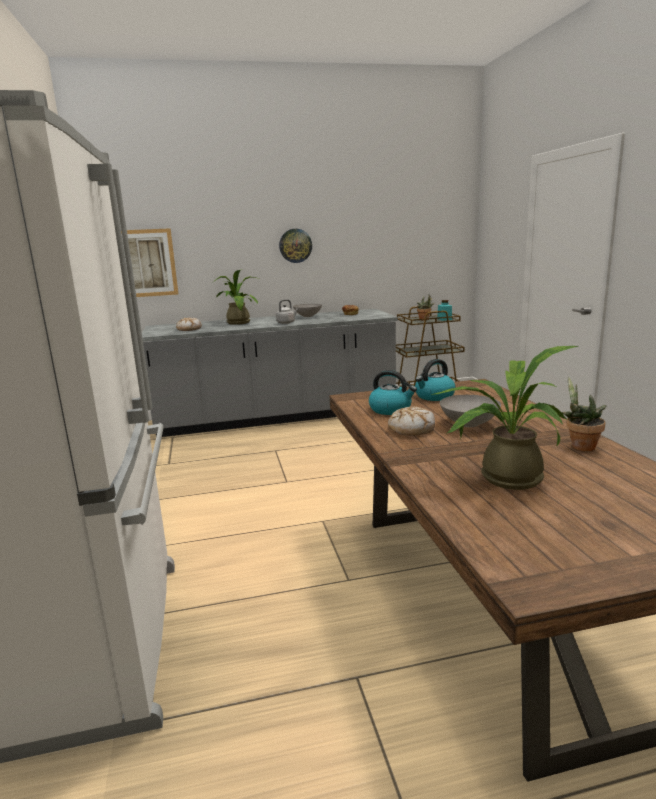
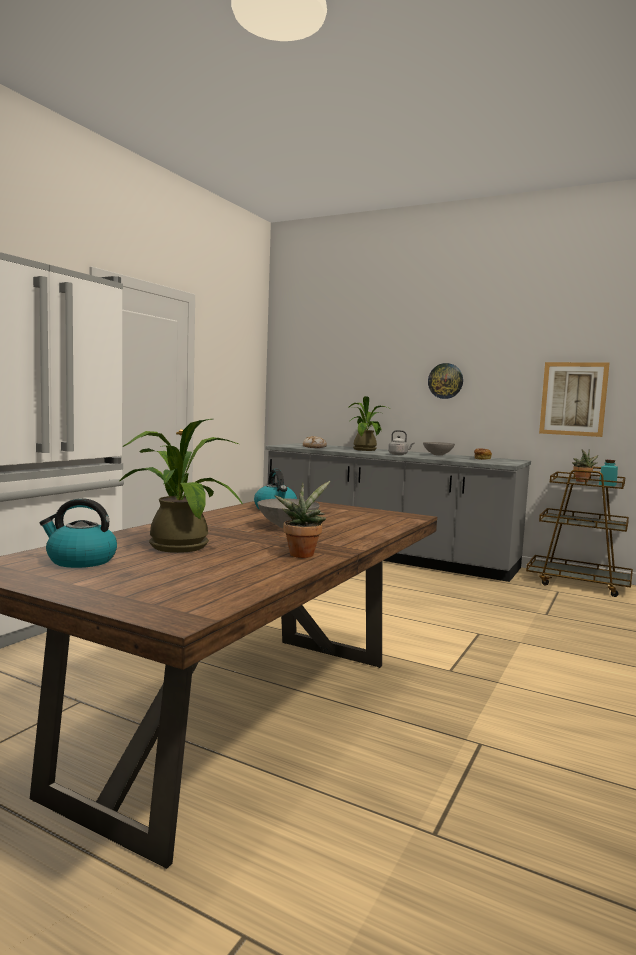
camera: 40 degrees right, 10 degrees down
(147, 263) = (310, 387): picture -> picture (573, 399)
(411, 429) = (240, 518): bread -> none
(434, 396) = (339, 512): kettle -> kettle (80, 561)

